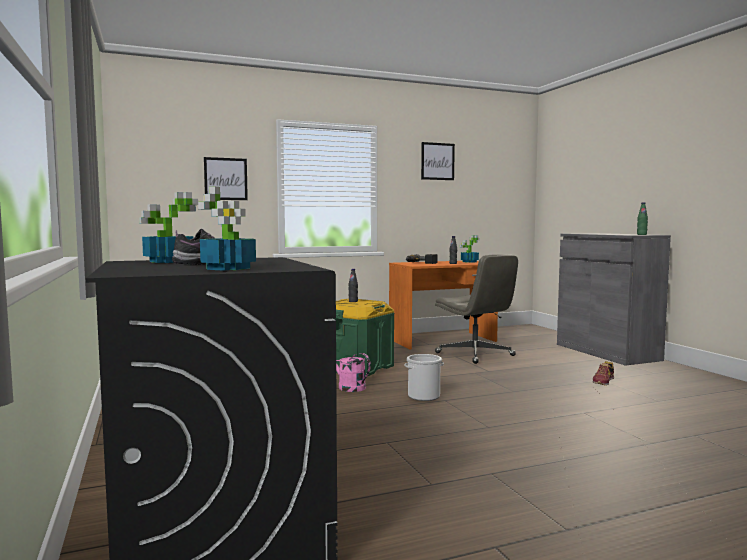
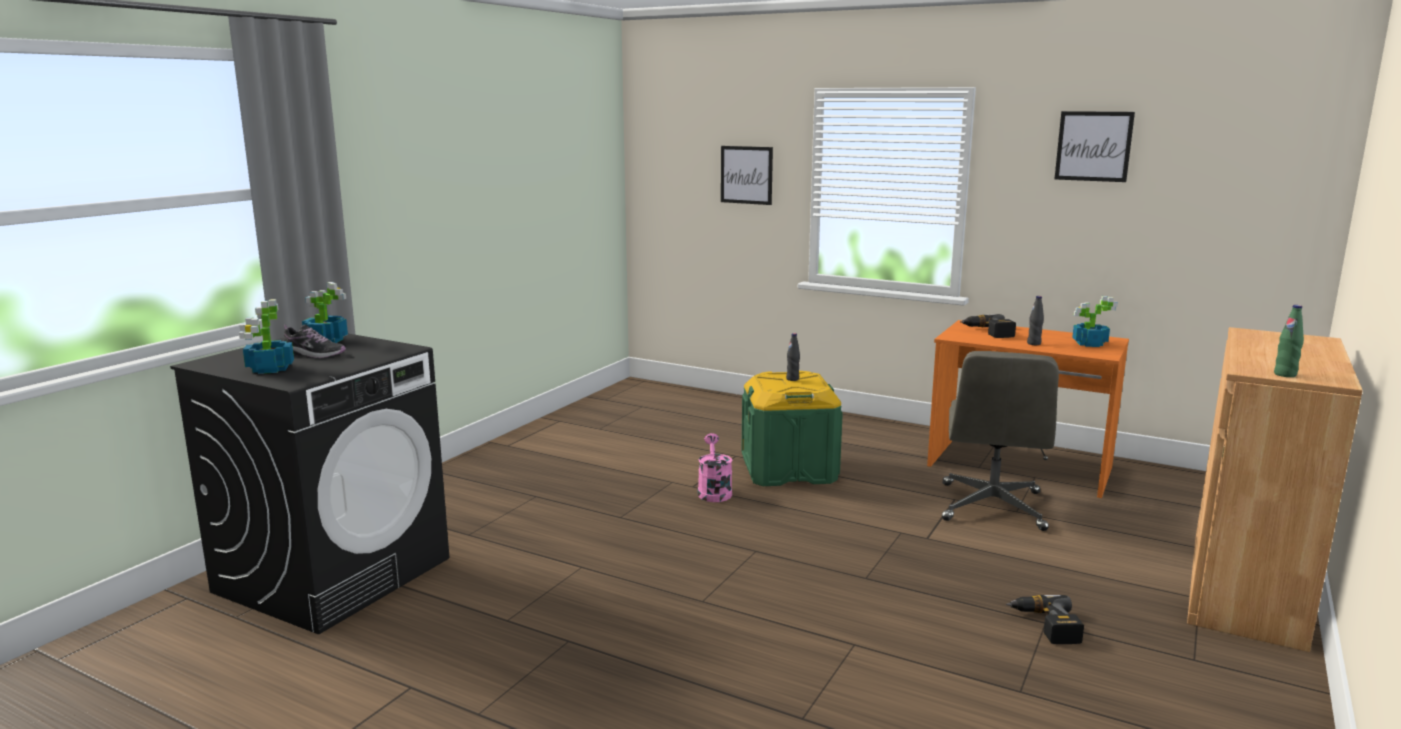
camera: 50 degrees right, 10 degrees up
(424, 396) = (750, 536): bucket -> none
(603, 381) = (1045, 626): shoe -> power drill
(607, 352) = (1246, 590): grey cabinet -> brown cabinet

